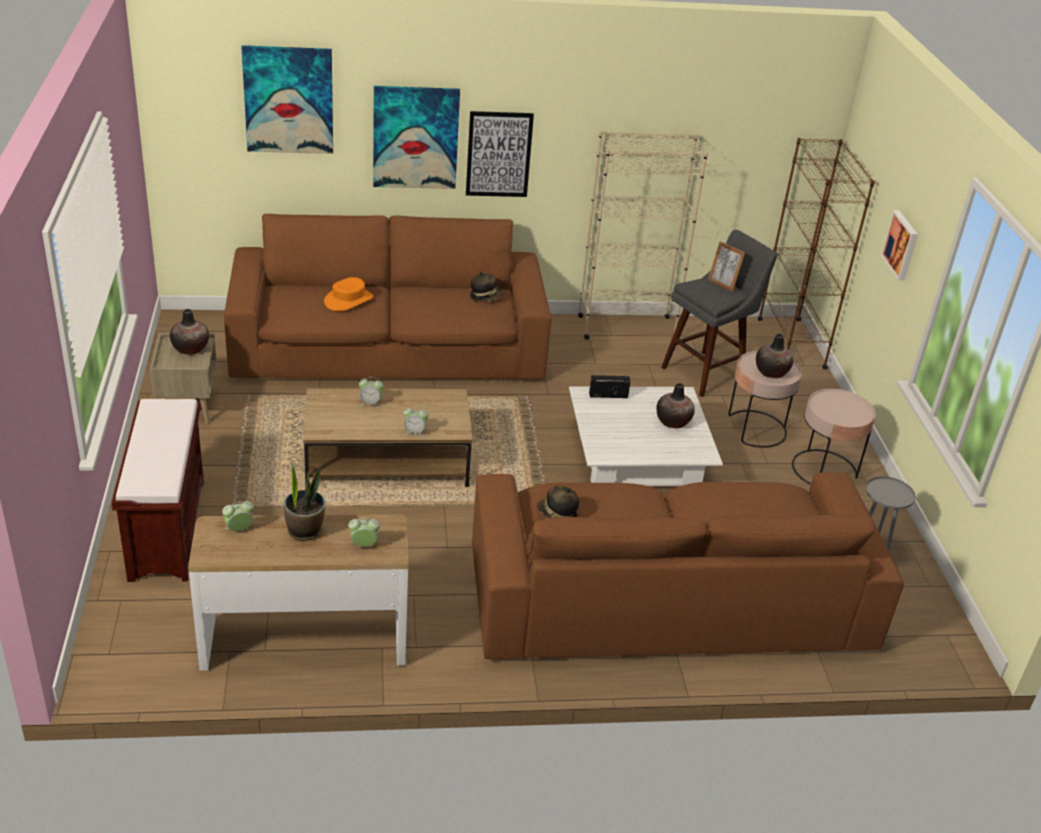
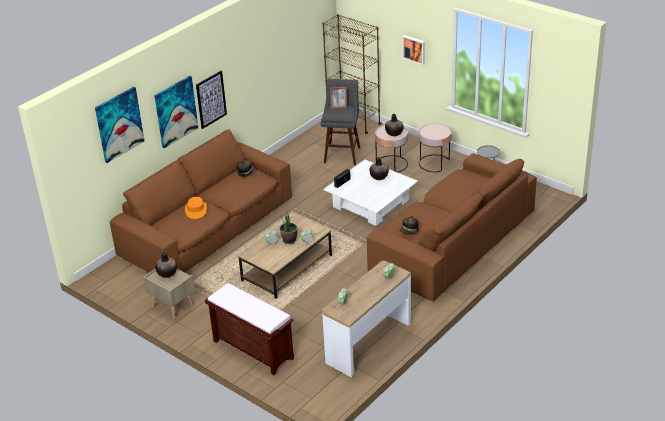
camera: 40 degrees left, 0 degrees up
(305, 530) = (362, 288): potted plant -> potted plant (289, 240)
(626, 328) = (285, 155): beige bookcase -> none

